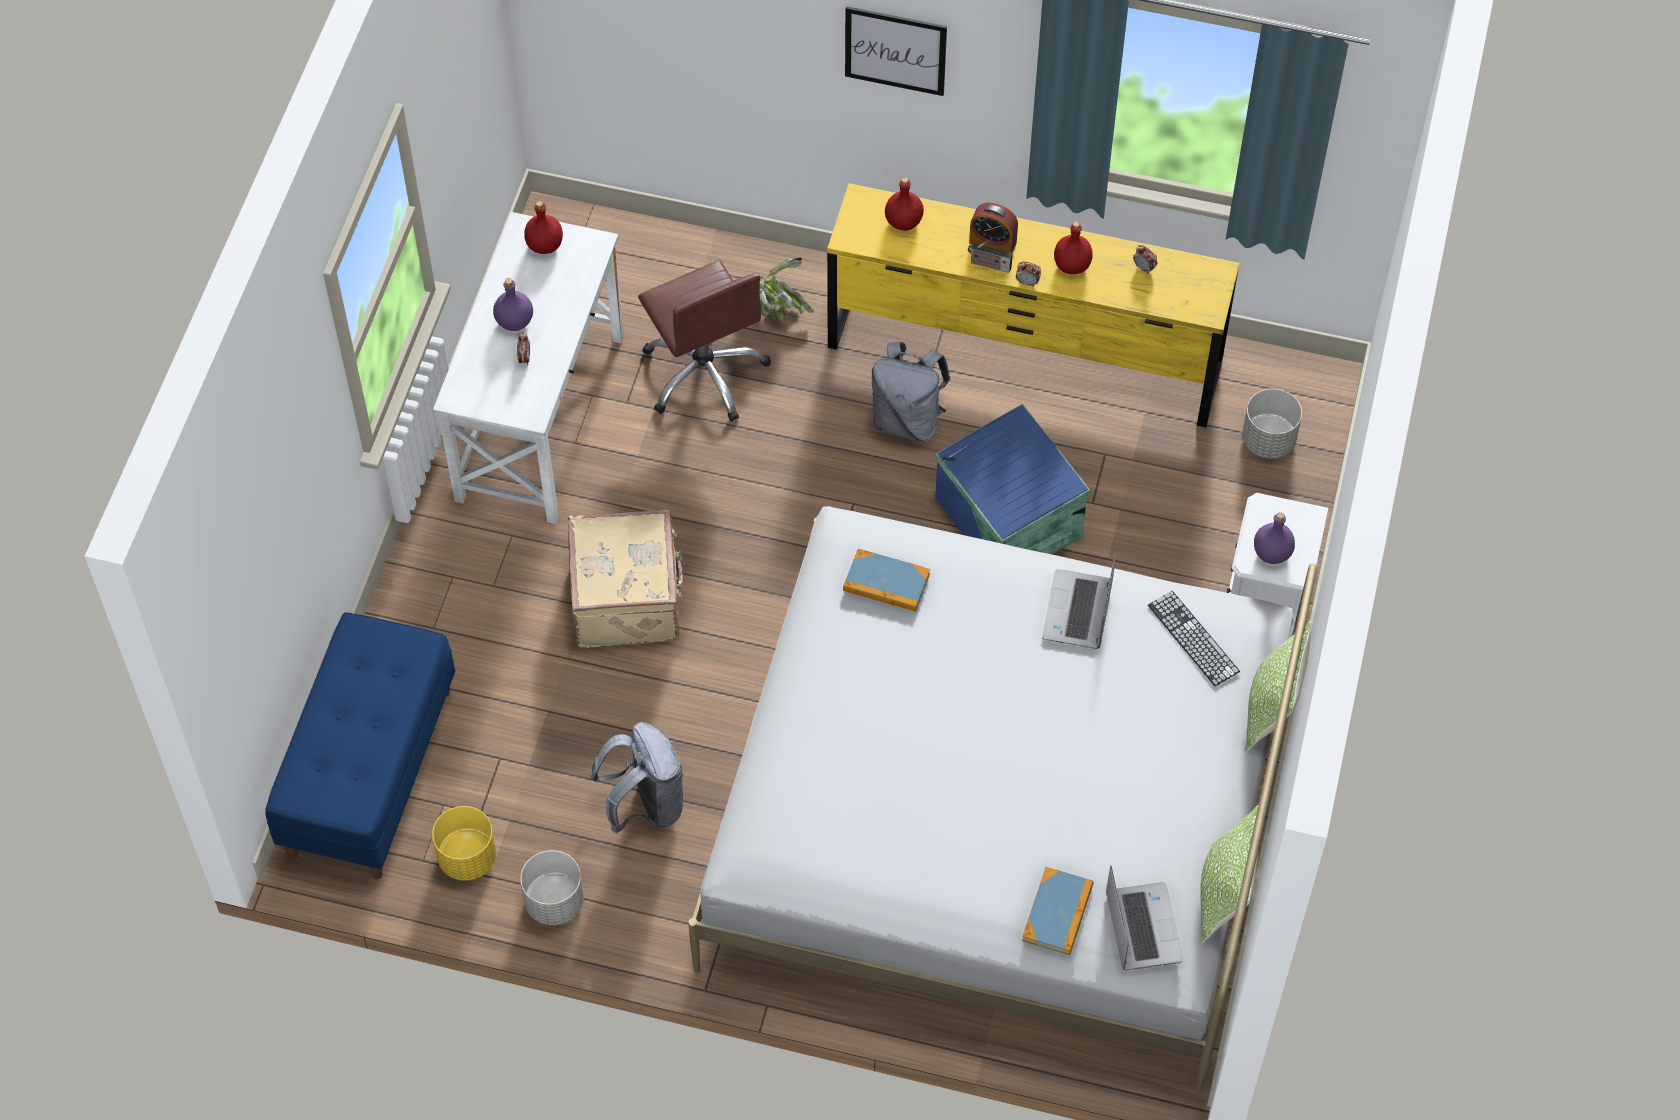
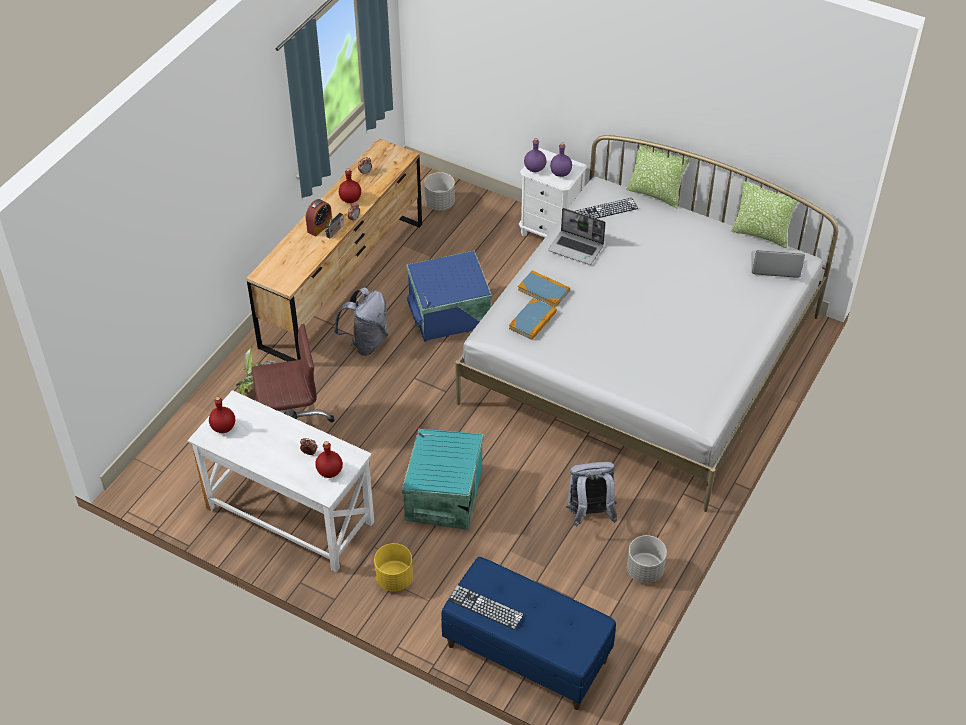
camera: 75 degrees left, 10 degrees down
(356, 664) = (486, 607): none -> keyboard
(467, 857) = (602, 610): yellow planter -> yellow planter (394, 579)
(514, 322) = (278, 453): purple bottle -> purple bottle (535, 169)
(628, 599) = (442, 495): beige suitcase -> turquoise storage box
(895, 50) = (229, 175): picture -> none
(903, 221) = (286, 260): red bottle -> red bottle (329, 472)
(1024, 355) = (343, 284): yellow dresser -> brown dresser
(1057, 913) = (760, 295): book -> book (543, 290)

